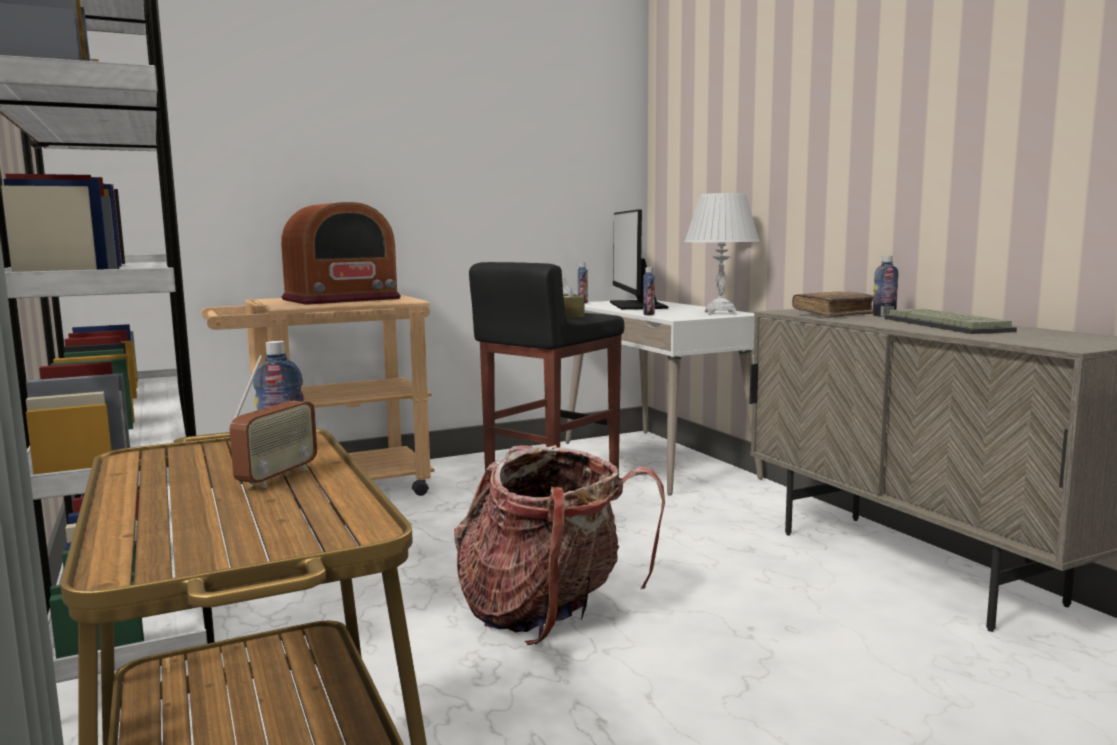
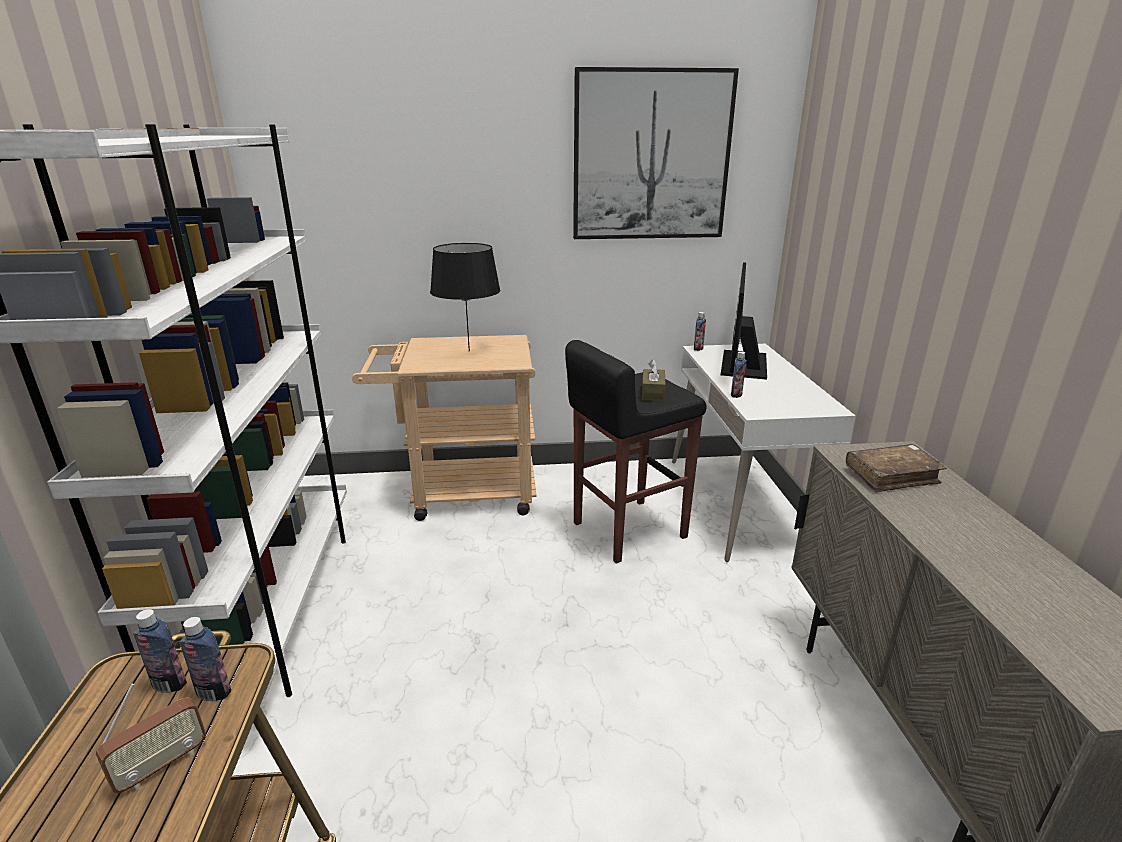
camera: 20 degrees right, 15 degrees up
(341, 299) = (469, 351): radio -> black table lamp
(516, 102) = (651, 156): none -> picture
(548, 615) = (542, 713): backpack -> none
(720, 313) = (809, 403): white table lamp -> none
(884, 315) = (945, 494): bottle -> bottle (169, 684)
(948, 325) = (998, 552): keyboard -> none

